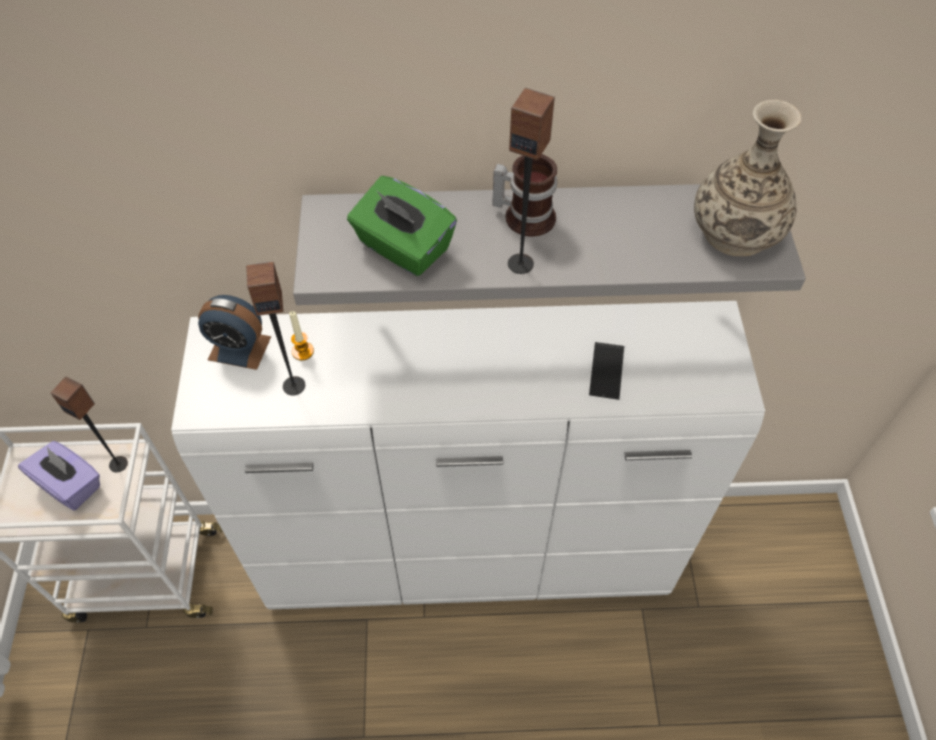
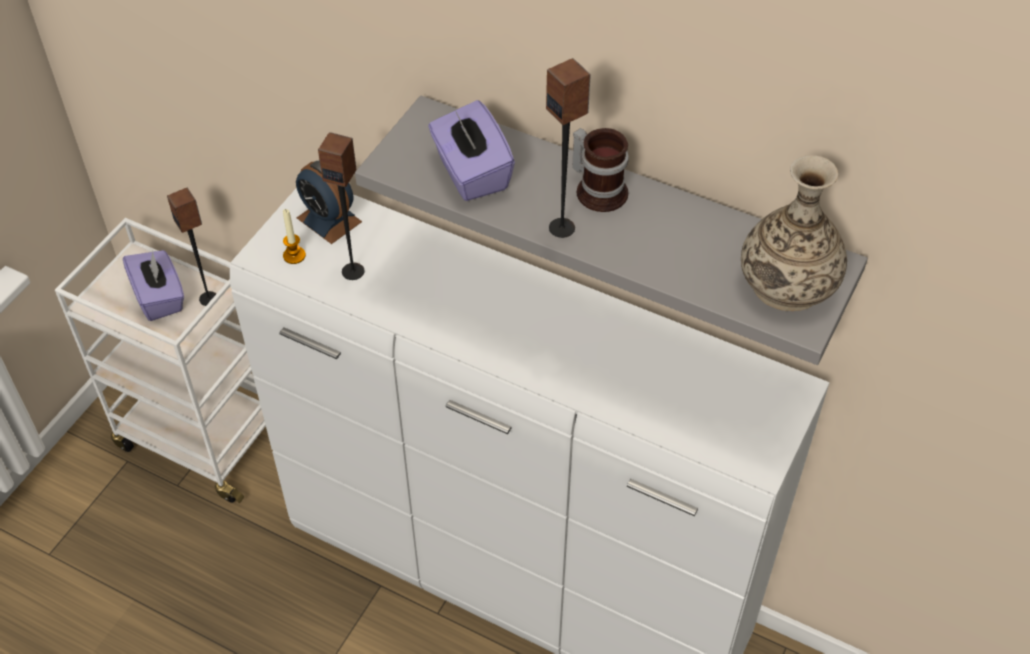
camera: 30 degrees right, 5 degrees down
(302, 351) = (380, 246): candle -> candle (294, 255)
(403, 248) = (471, 173): green tissue box -> purple tissue box
(606, 371) = (644, 386): phone -> none

